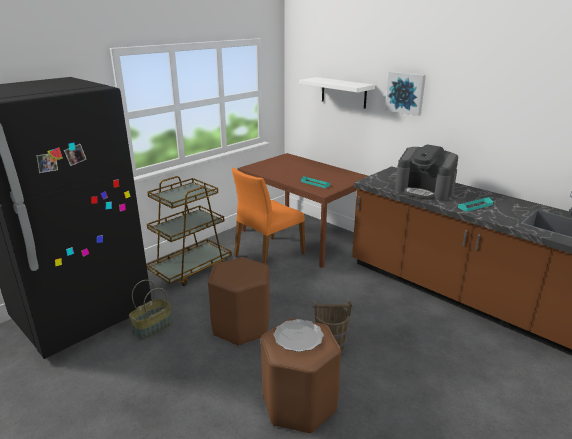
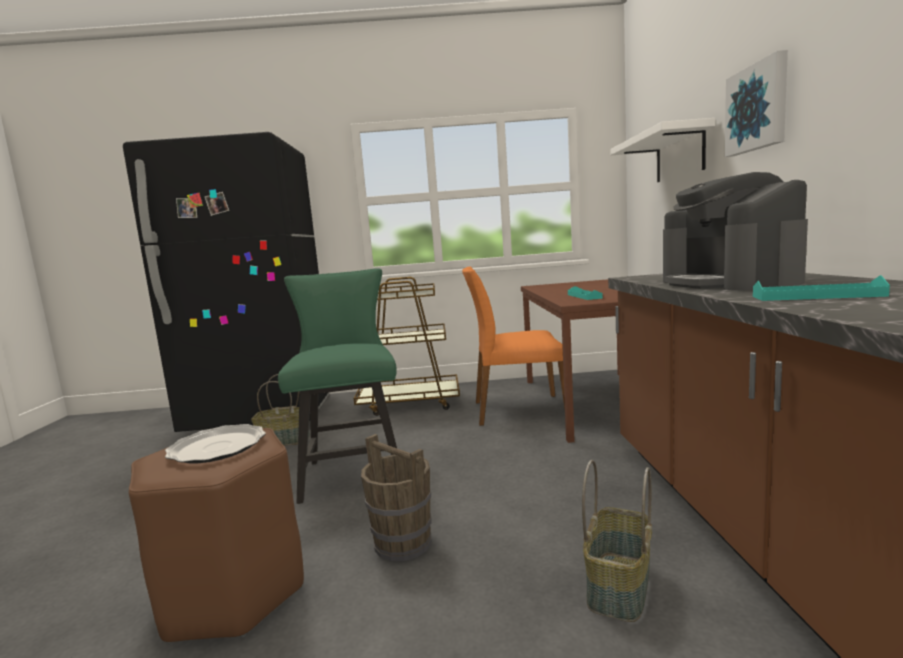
camera: 45 degrees right, 15 degrees down
(241, 326) = (353, 470): brown stool -> green chair
(418, 324) = (620, 586): none -> basket

